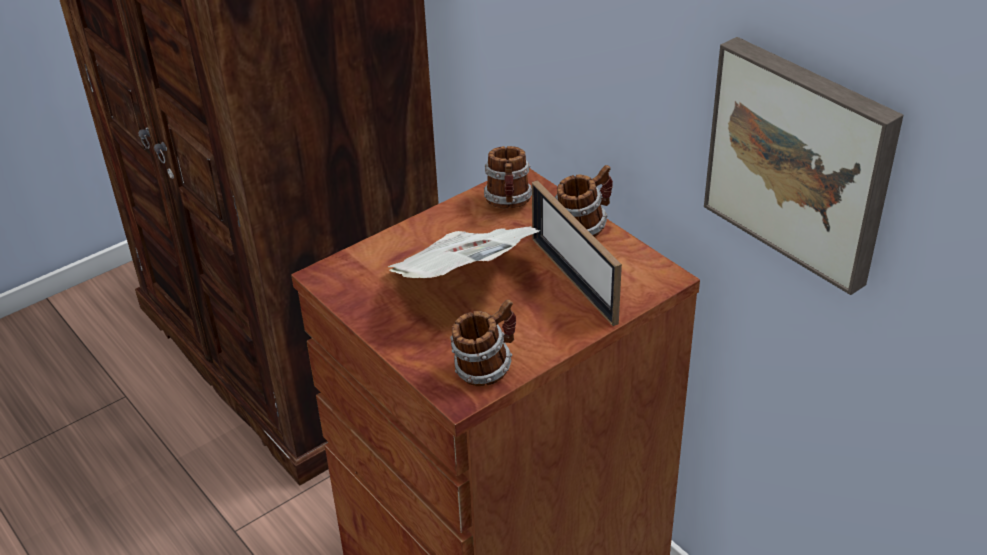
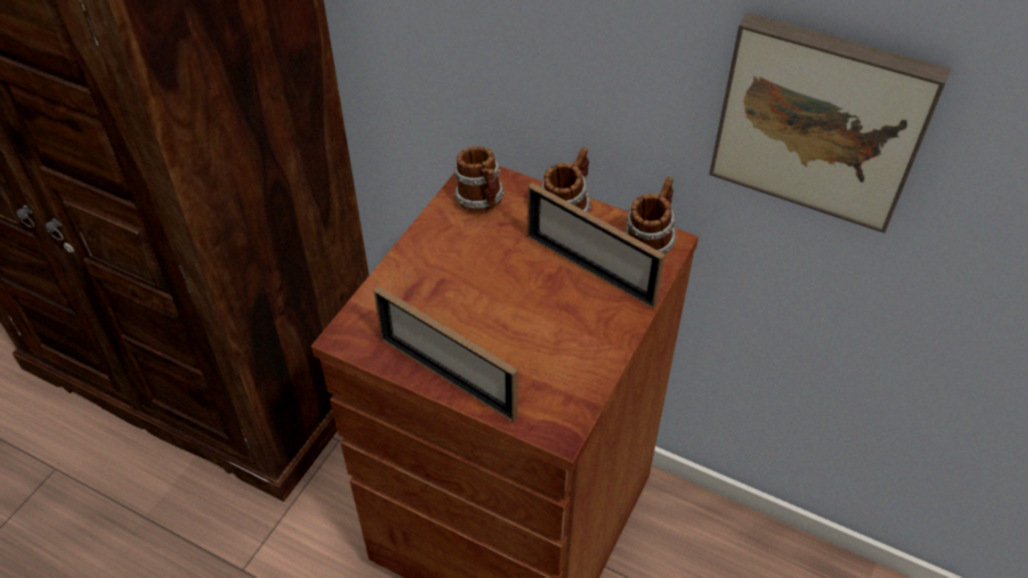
camera: 25 degrees left, 10 degrees up
(388, 328) = (447, 377): none -> picture frame
(463, 281) = (489, 302): newspaper -> none
(485, 368) = (565, 391): mug -> mug (649, 241)

